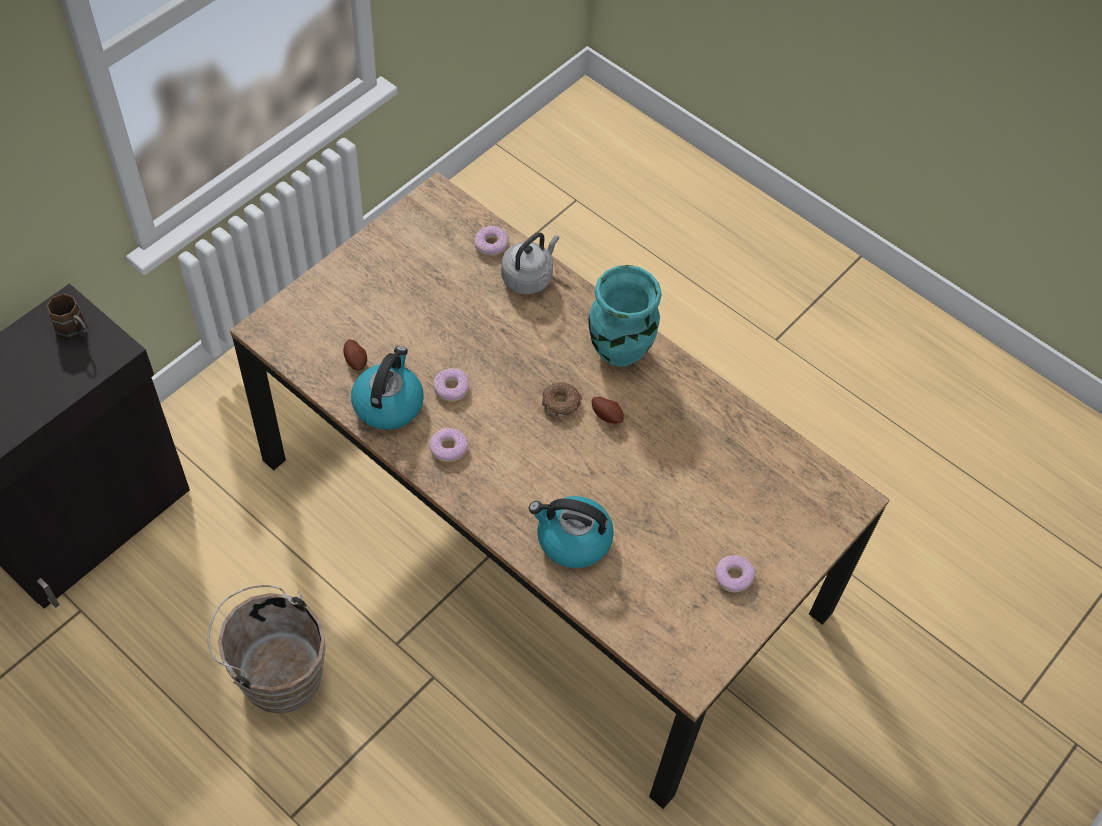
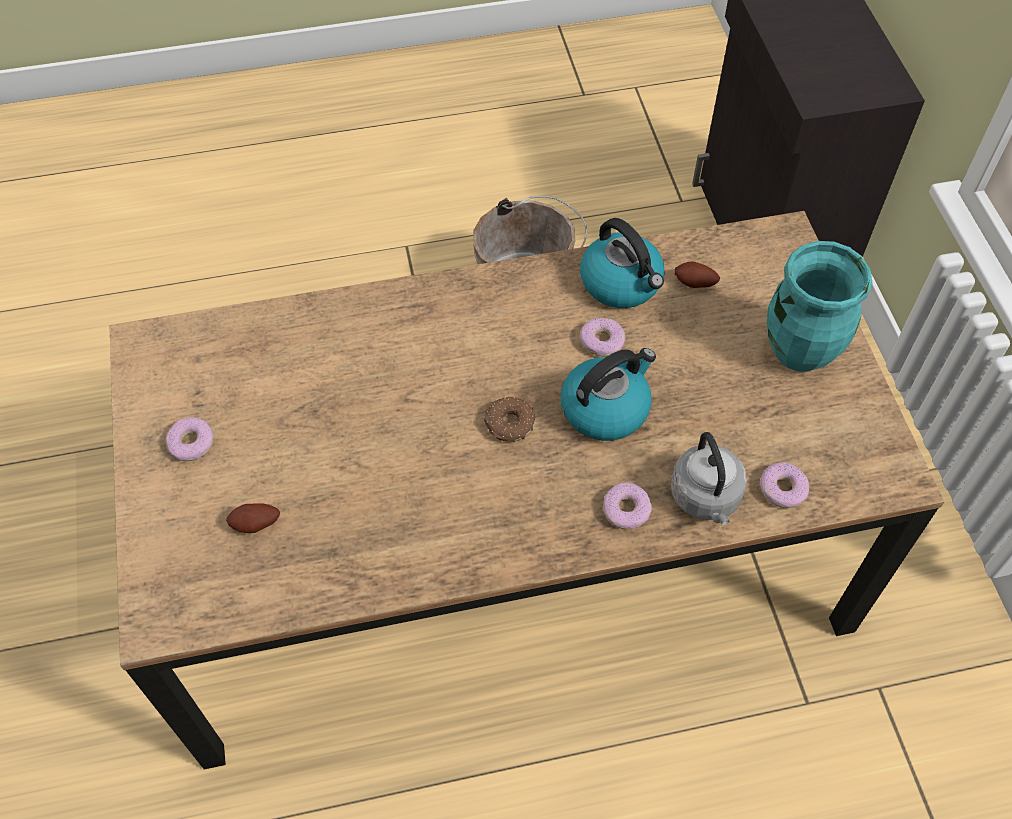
camera: 130 degrees right, 0 degrees up
(76, 332) = (855, 84): brown mug -> none
(448, 448) = (532, 302): donut -> donut (626, 510)
(572, 540) = (351, 339): kettle -> kettle (605, 408)
(607, 415) = (460, 456): potato -> potato (256, 525)
(618, 350) = (534, 522): turquoise vase -> turquoise vase (800, 350)

